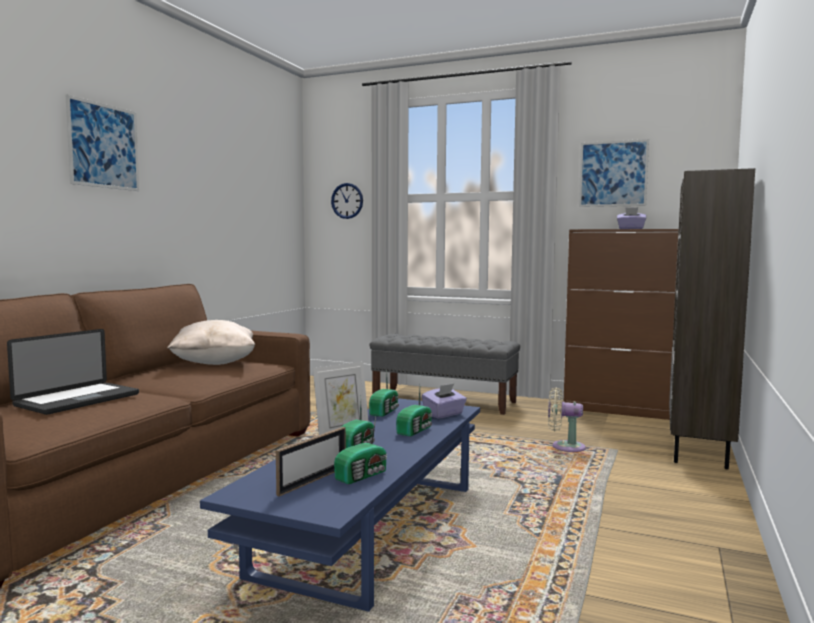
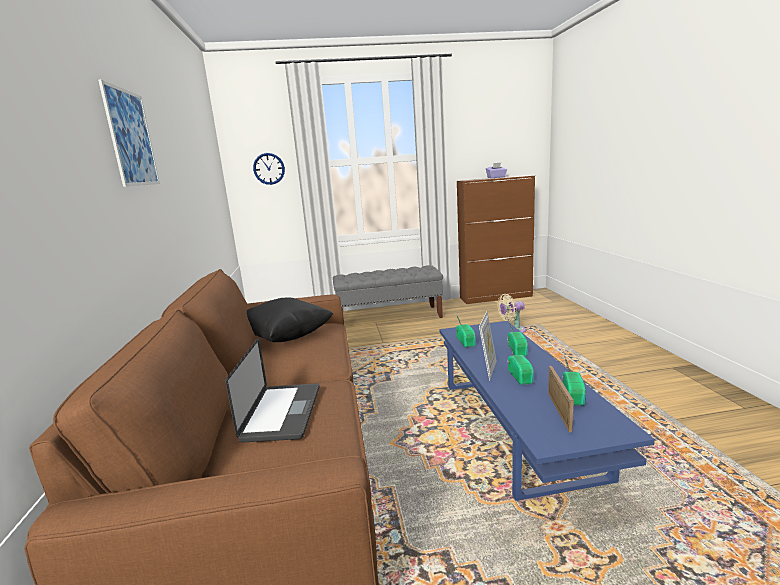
camera: 30 degrees left, 10 degrees up
(214, 363) = (286, 337): beige pillow -> black pillow
(444, 414) = (503, 332): purple tissue box -> none
(613, 174) = (479, 139): picture -> none
(700, 451) = (574, 313): brown bookcase -> none

